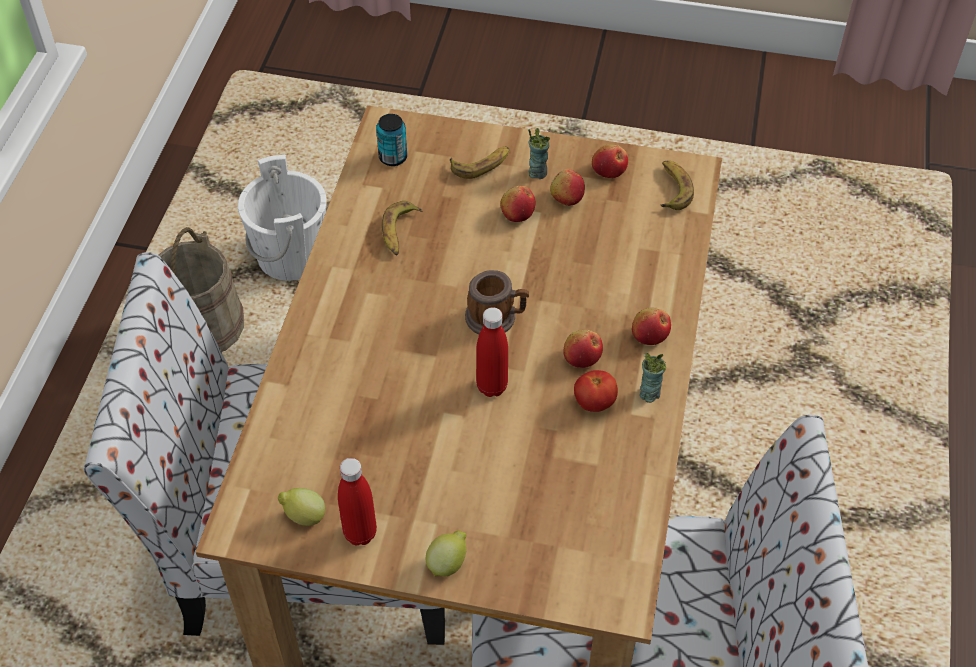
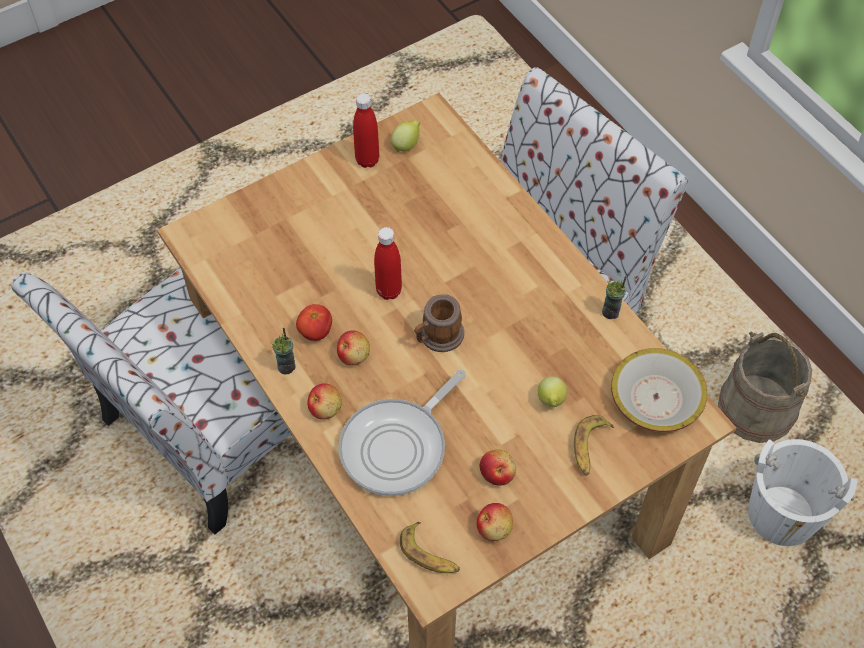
camera: 135 degrees right, 5 degrees up
(393, 157) = (656, 397): can -> bowl
(399, 232) = (573, 343): banana -> none
(448, 563) = (304, 182): lemon -> lemon (551, 401)
(517, 214) = (515, 427): apple -> none
(537, 172) = (543, 478): cup -> cup (611, 312)
(620, 266) = (398, 446): none -> frying pan

